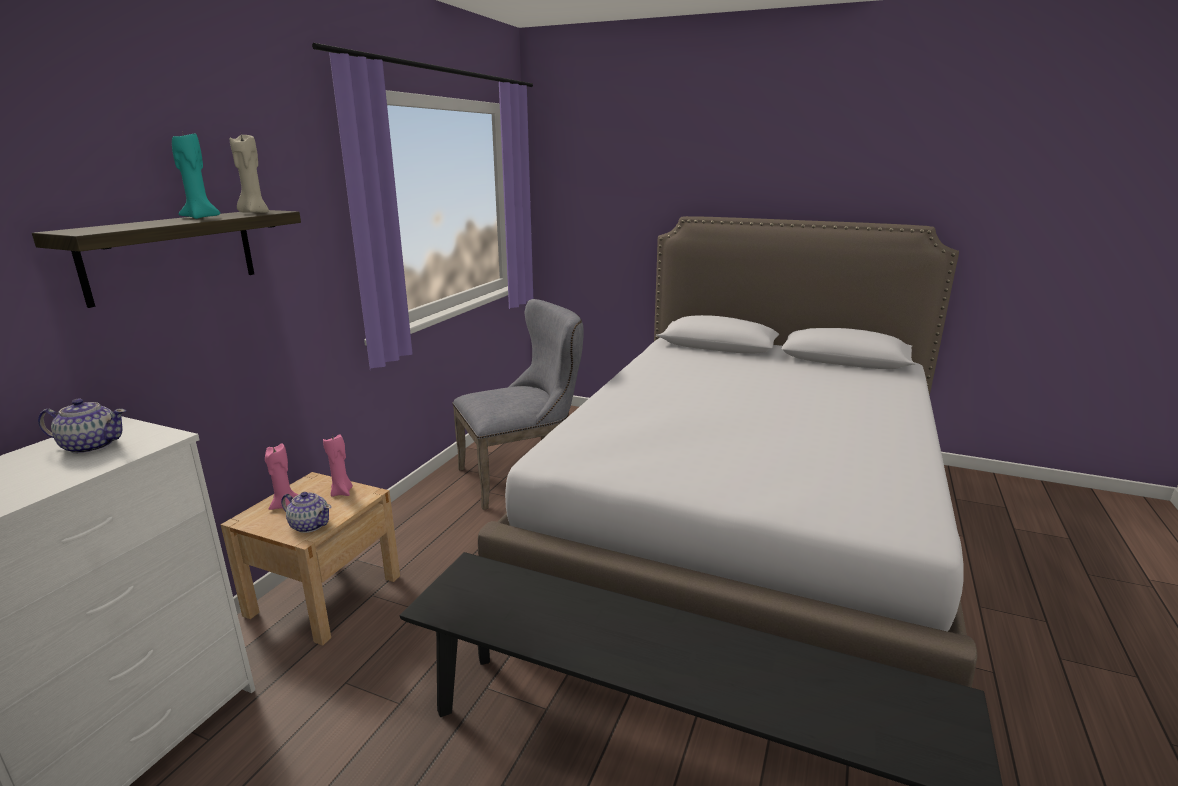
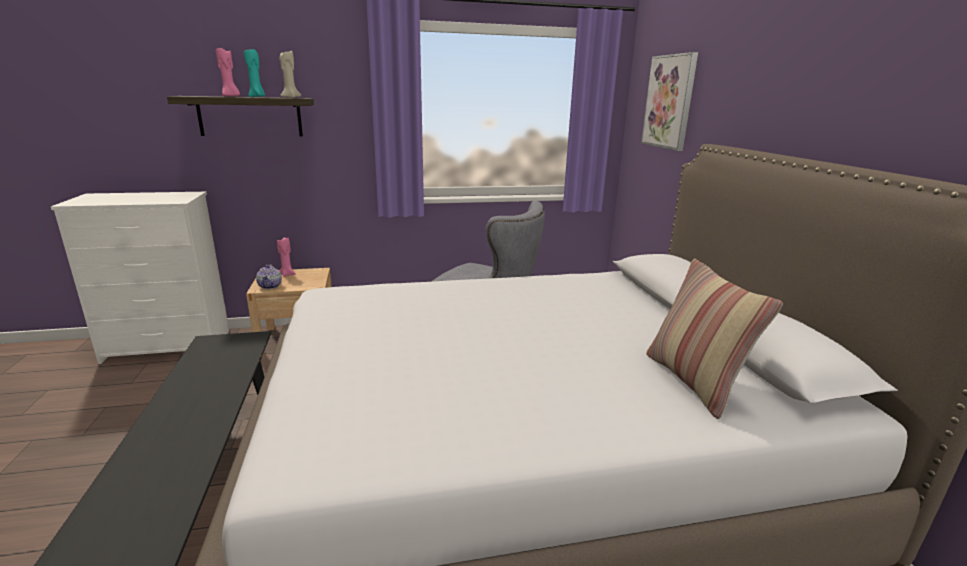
camera: 55 degrees right, 0 degrees up
(91, 446) = (165, 197): teapot -> none
(342, 492) = (311, 280): pink candle -> pink candle (230, 96)
(603, 180) = (669, 102): none -> picture
(858, 382) = (694, 382): none -> pillow

